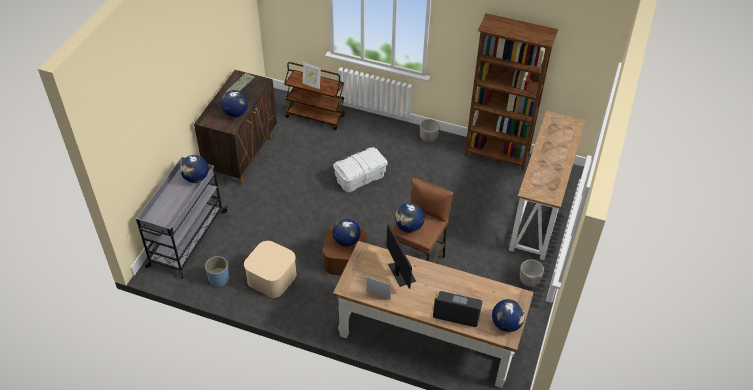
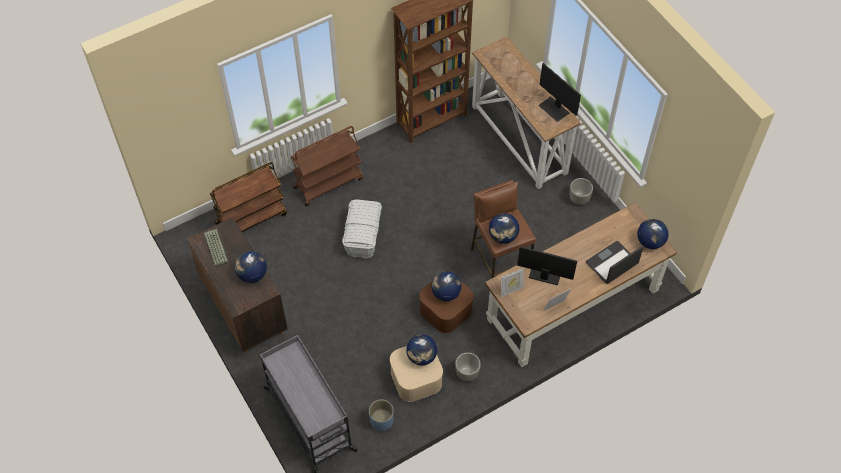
camera: 50 degrees left, 10 degrees up
(196, 178) = (293, 360): globe -> globe (421, 357)
(312, 85) = (246, 192): picture frame -> picture frame (511, 290)
(384, 135) = (329, 182): none -> brown cart
(428, 139) = (366, 153): planter -> planter (467, 374)
(553, 184) = (554, 109): none -> monitor

